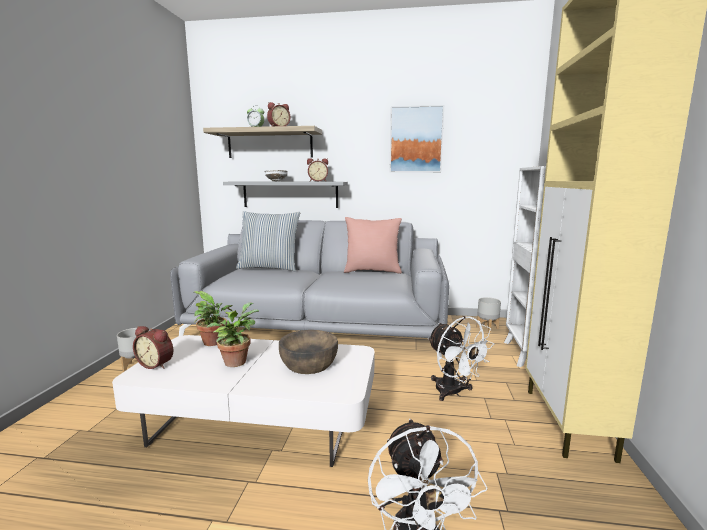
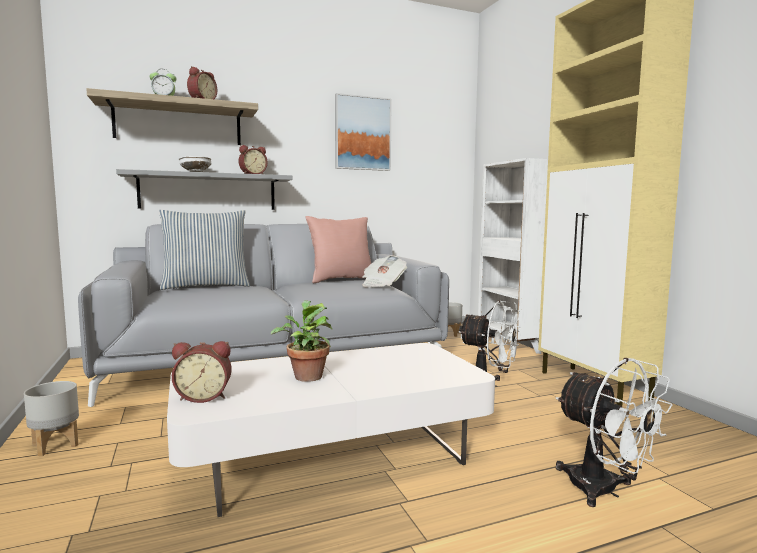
camera: 30 degrees left, 5 degrees down
(215, 343) = (243, 366): potted plant -> none
(309, 364) = (394, 363): brown bowl -> none
(395, 280) = (382, 284): none -> newspaper

